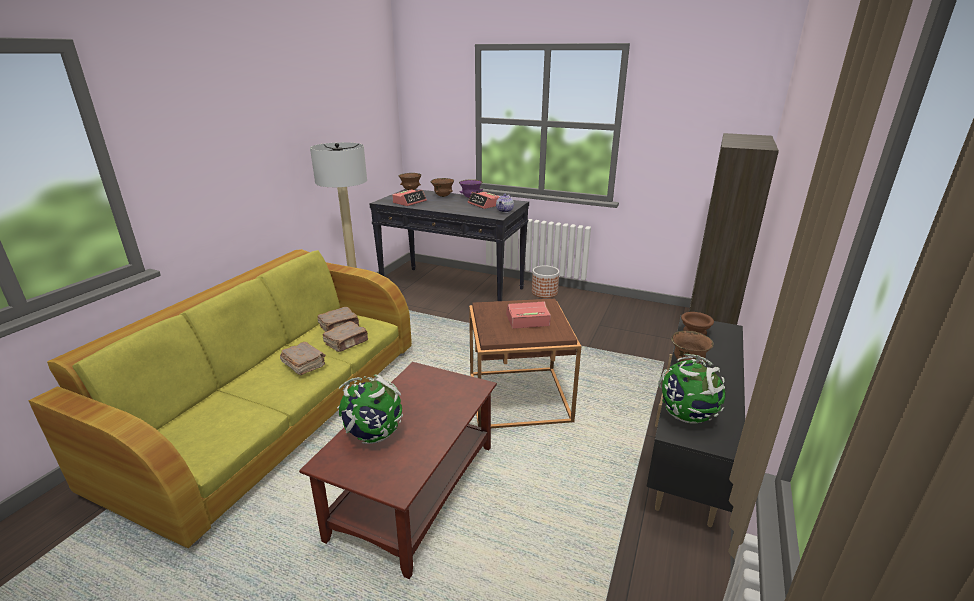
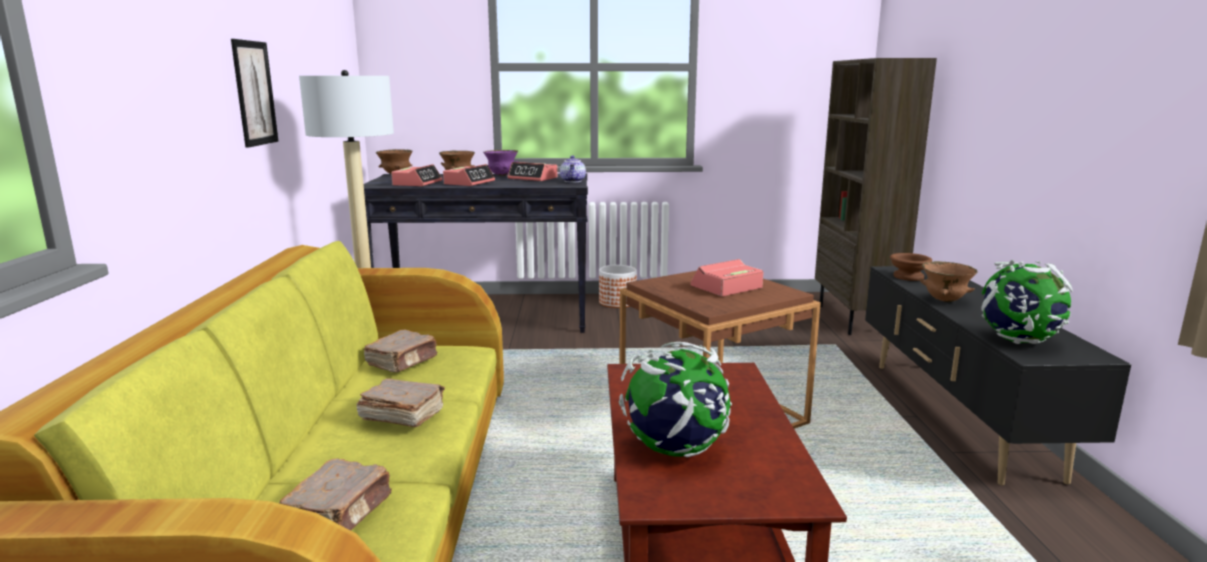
camera: 25 degrees left, 10 degrees down
(288, 156) = (254, 93): none -> picture
(347, 343) = (442, 377): brown book -> brown book (340, 513)
(439, 205) = (469, 183): none -> alarm clock

